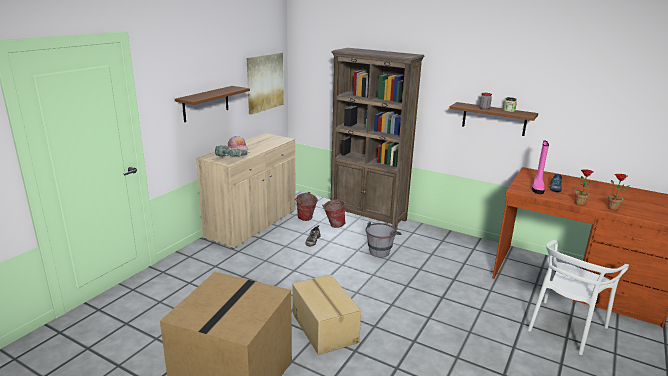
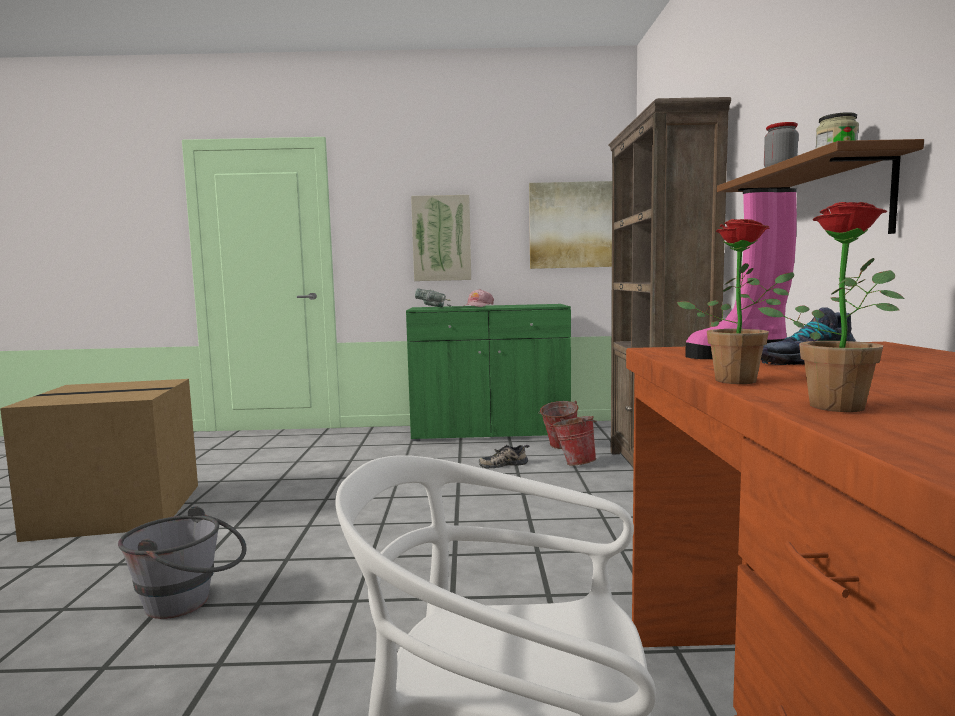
camera: 60 degrees right, 15 degrees down
(206, 103) = (441, 238): brown shelf -> picture
(252, 224) = (490, 432): beige cabinet -> green cabinet
(325, 327) = (259, 527): cardboard box -> none
(381, 250) = (552, 508): grey bucket -> grey bucket (190, 602)

